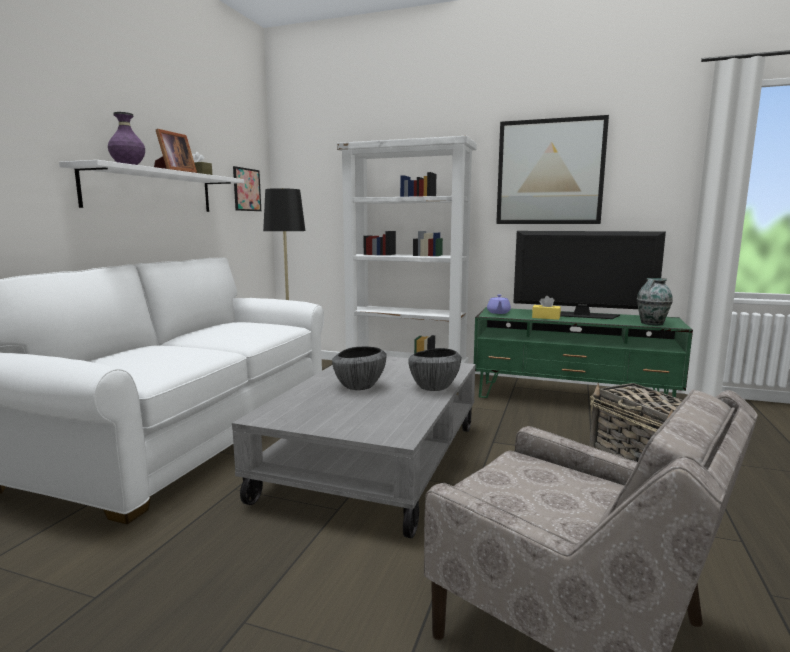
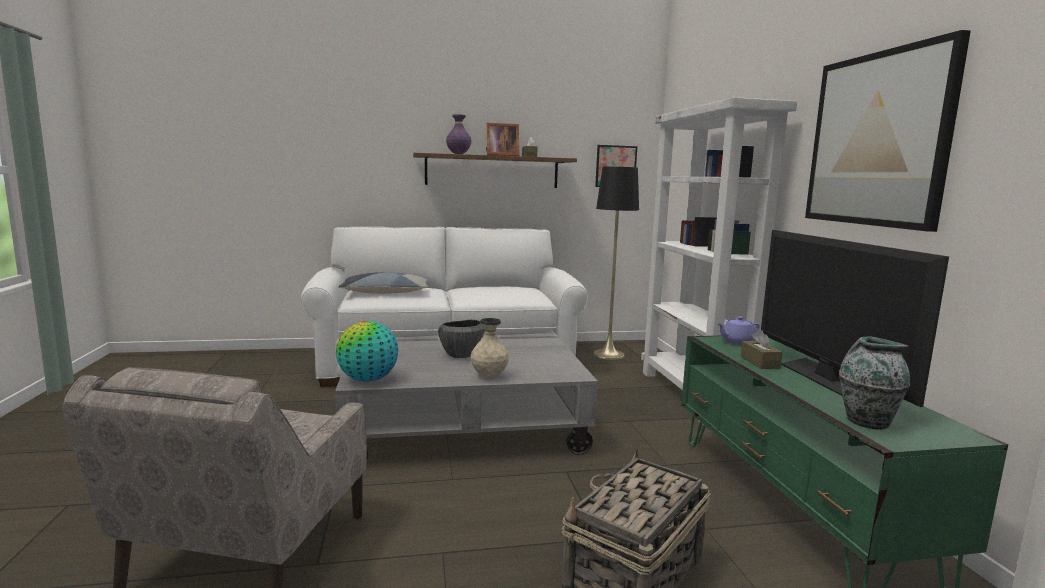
camera: 60 degrees right, 0 degrees up
(140, 361) = (385, 293): none -> pillow
(151, 191) = (492, 171): white shelf -> brown shelf
(393, 431) = (368, 380): none -> globe
(434, 388) = (489, 376): bowl -> beige vase
(546, 317) = (759, 362): yellow tissue box -> brown tissue box

